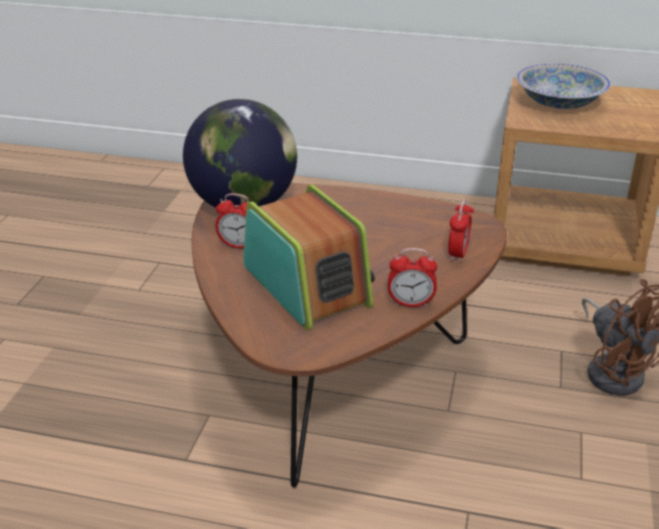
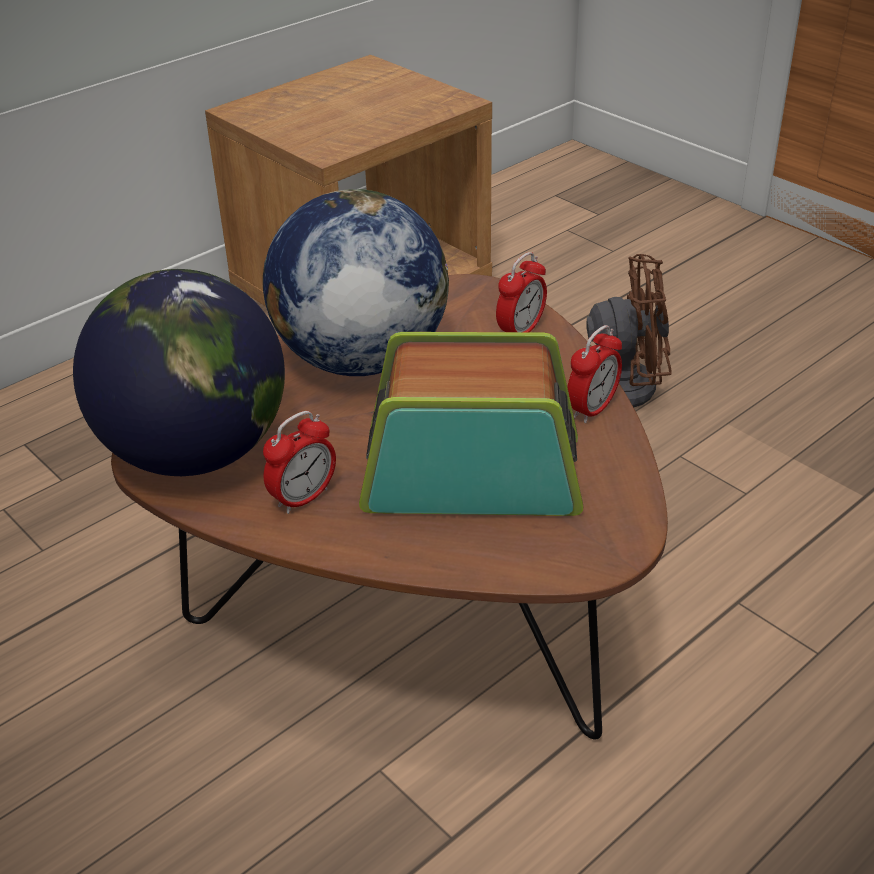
camera: 55 degrees left, 5 degrees up
(367, 217) = (360, 360): none -> globe
(458, 254) = (520, 331): alarm clock -> alarm clock turned 75 degrees clockwise
(559, 103) = (315, 114): bowl -> none

